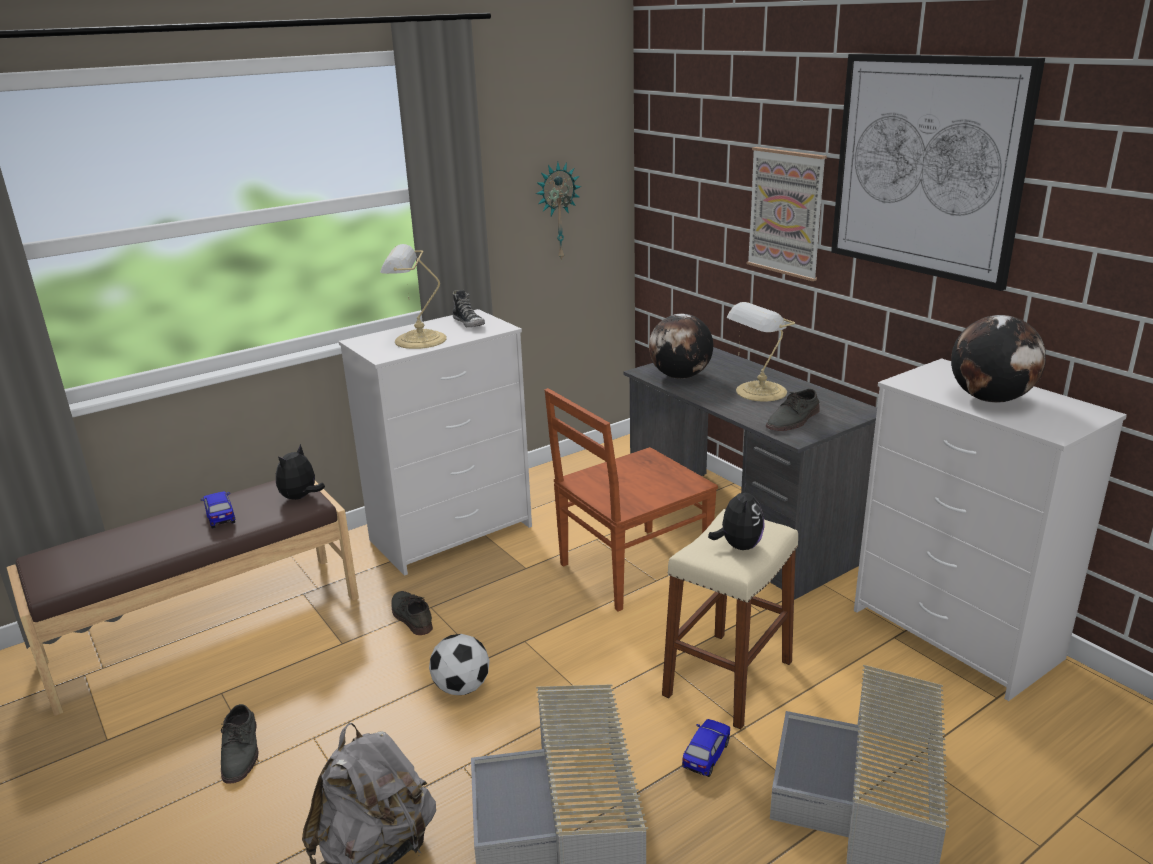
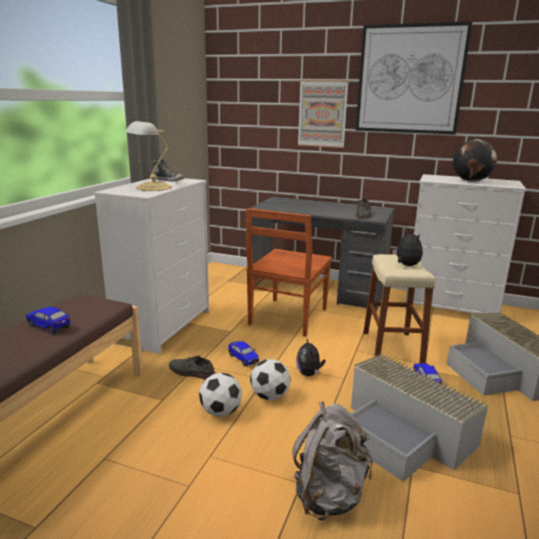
camera: 35 degrees left, 5 degrees down
(241, 751) = (166, 485): grey shoe -> none
(300, 498) = (100, 304): plush toy -> plush toy (309, 374)
(383, 686) = (220, 412): none -> football
(492, 619) = (243, 359): none -> toy car
(557, 211) = (179, 121): wall clock -> none
(680, 376) = (281, 207): globe -> none
(759, 392) = (329, 208): table lamp -> none

